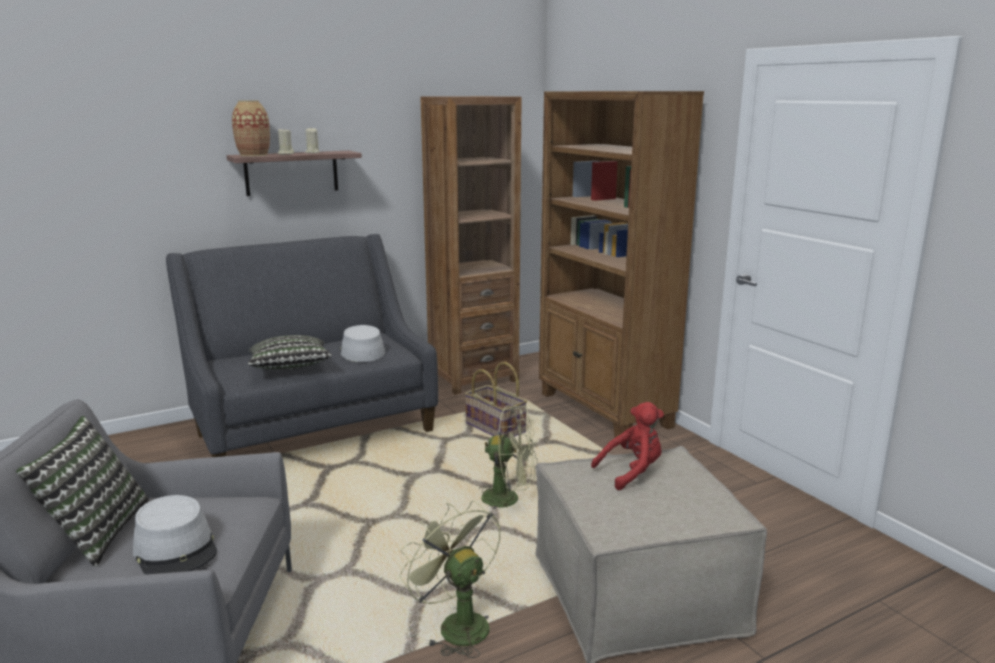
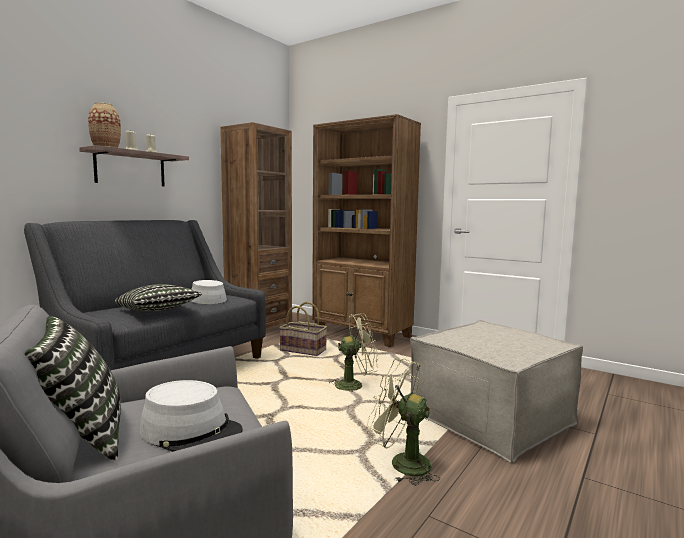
camera: 25 degrees left, 10 degrees down
(632, 472) = (474, 333): red plush toy -> none

